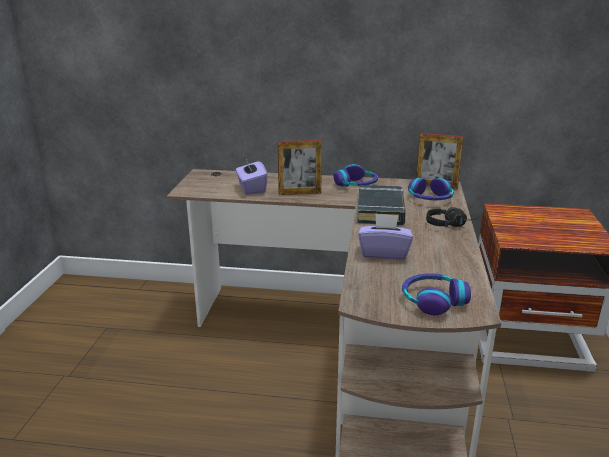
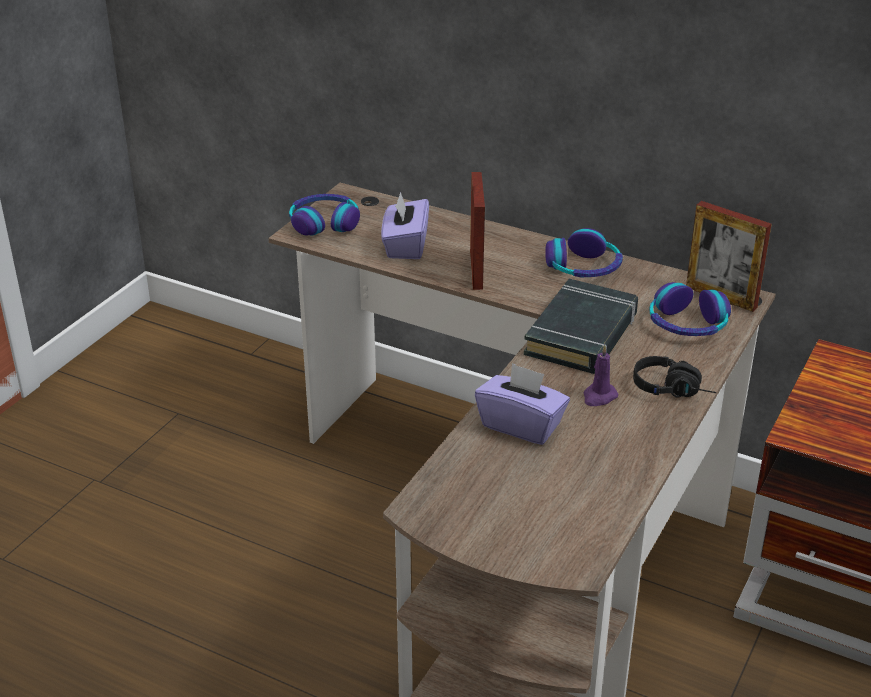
camera: 20 degrees right, 10 degrees up
(299, 193) = (476, 270): picture frame -> picture frame turned 105 degrees counterclockwise
(414, 234) = (599, 397): none -> purple candle
(433, 300) = (528, 529): headphones -> headphones (324, 223)

